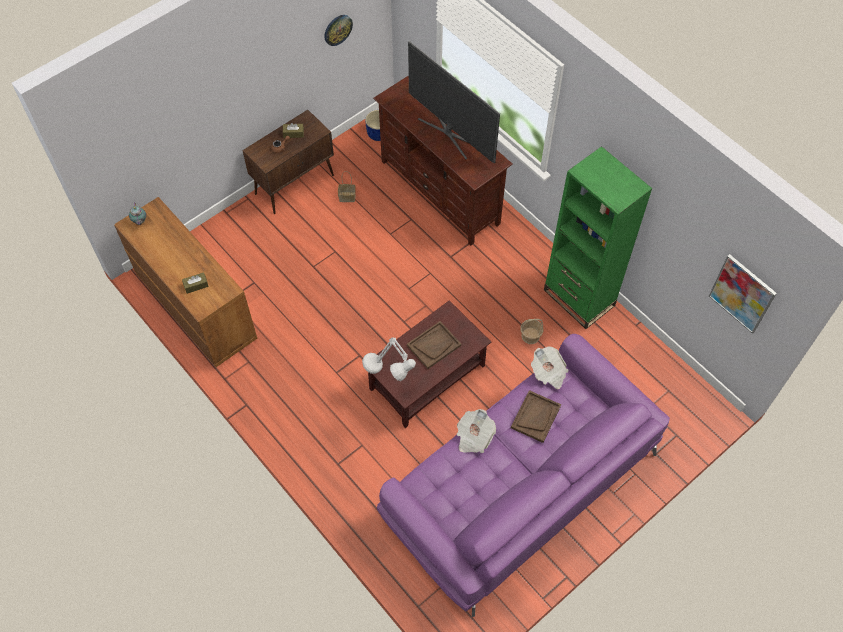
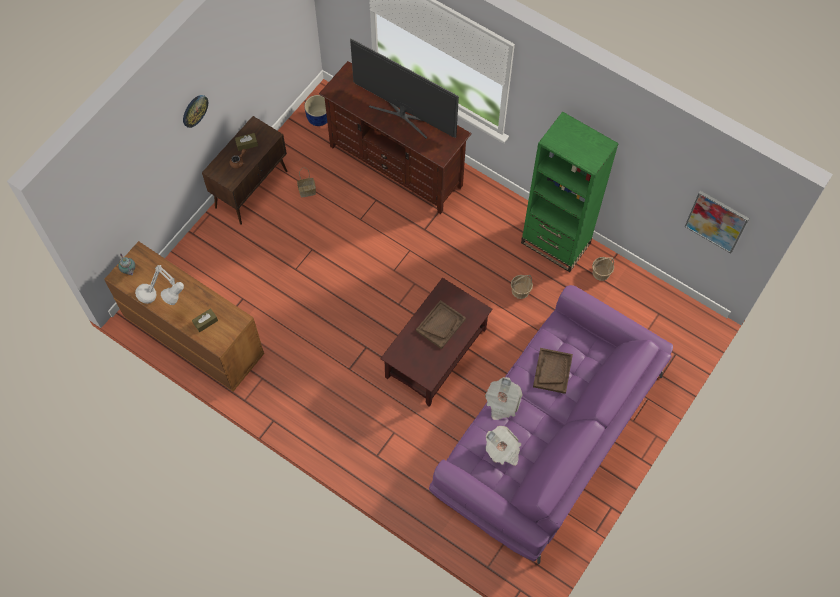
camera: 15 degrees left, 5 degrees up
(337, 29) = (271, 35): wall clock -> wall clock (194, 110)
(389, 375) = (408, 363): grey table lamp -> grey table lamp (165, 301)
(548, 372) = (553, 326): newspaper -> newspaper (503, 450)
(618, 337) = (601, 272): none -> basket

